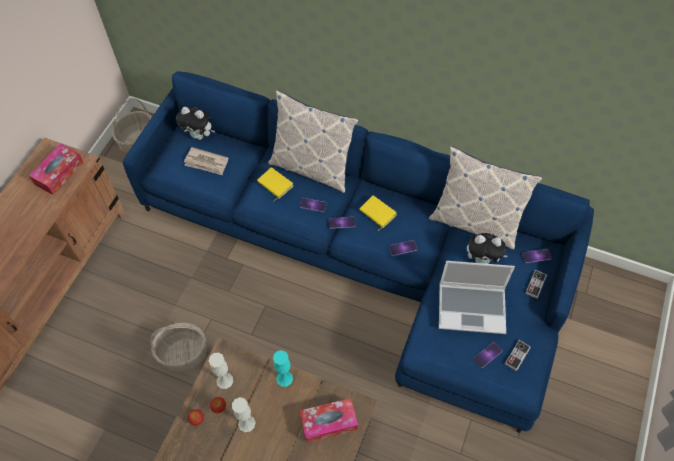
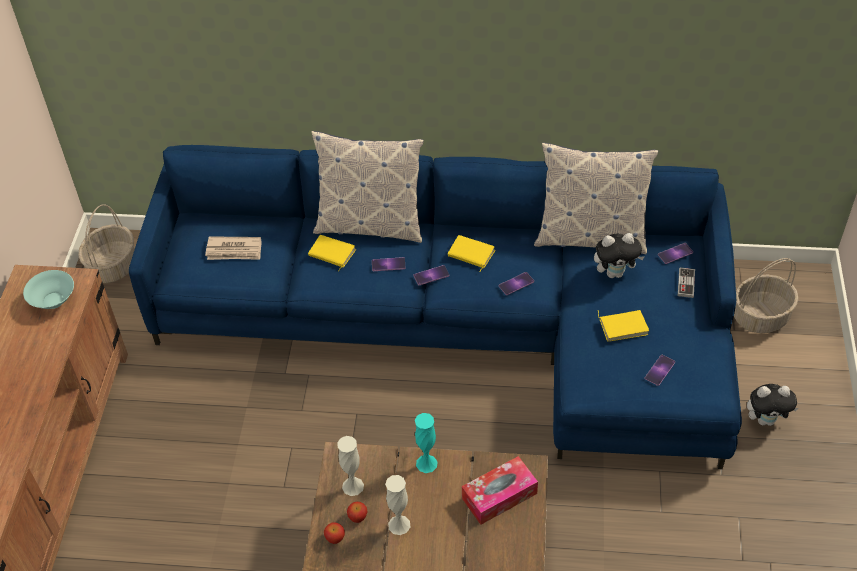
camera: 15 degrees left, 10 degrees down
(59, 173) = (53, 300): tissue box -> turquoise bowl
(183, 353) = (270, 497): basket -> basket (761, 316)
(200, 135) = (213, 223): plush toy -> plush toy (766, 420)
(472, 308) = (623, 326): laptop -> yellow book
(517, 355) = (694, 362): game controller -> none

